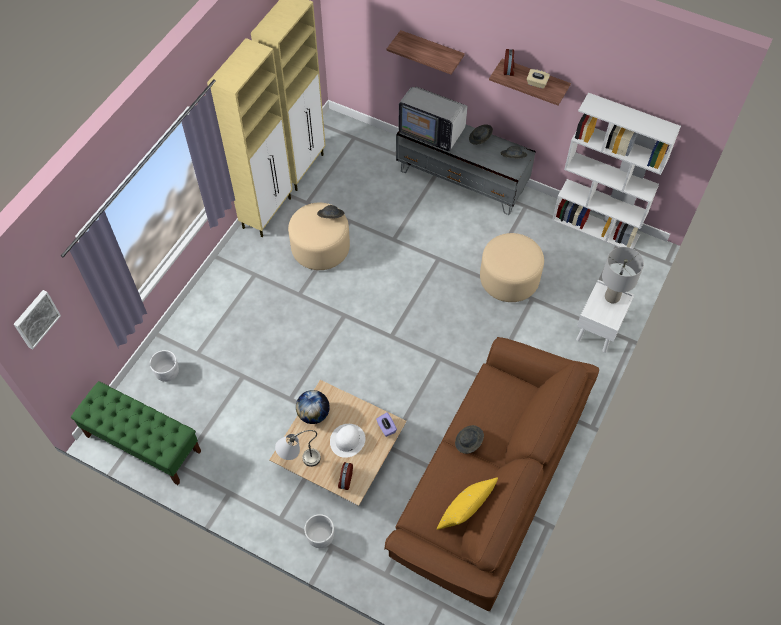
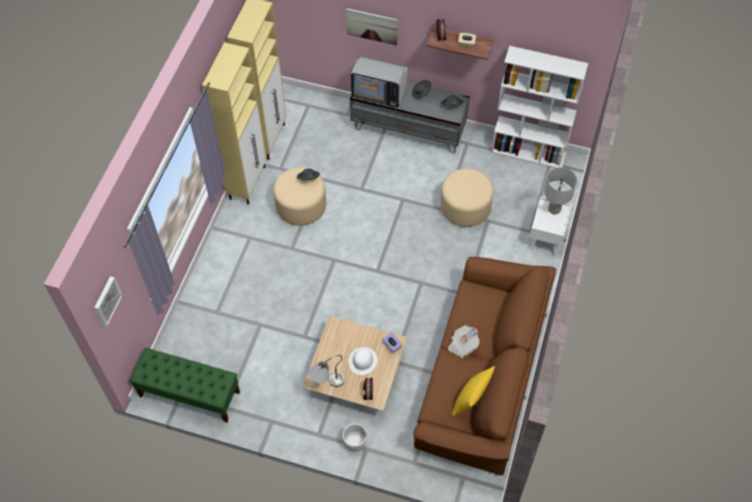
camera: 10 degrees left, 0 degrees up
(167, 372) = (195, 332): white planter -> none
(313, 414) = (330, 344): globe -> none
(431, 50) = (372, 26): shelf -> picture
(468, 442) = (462, 345): grey hat -> newspaper

